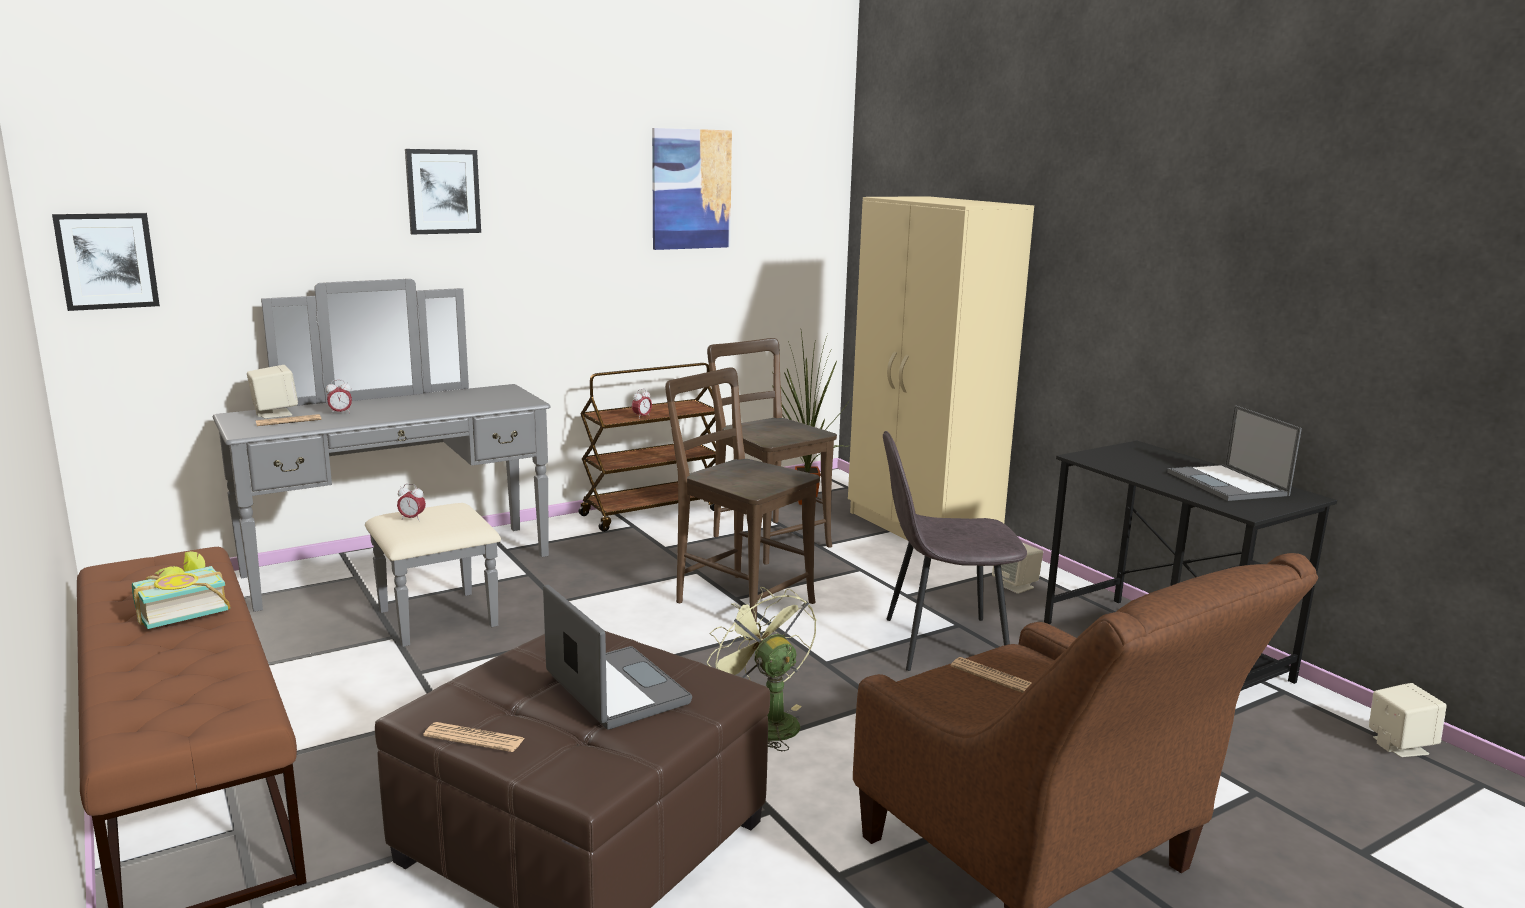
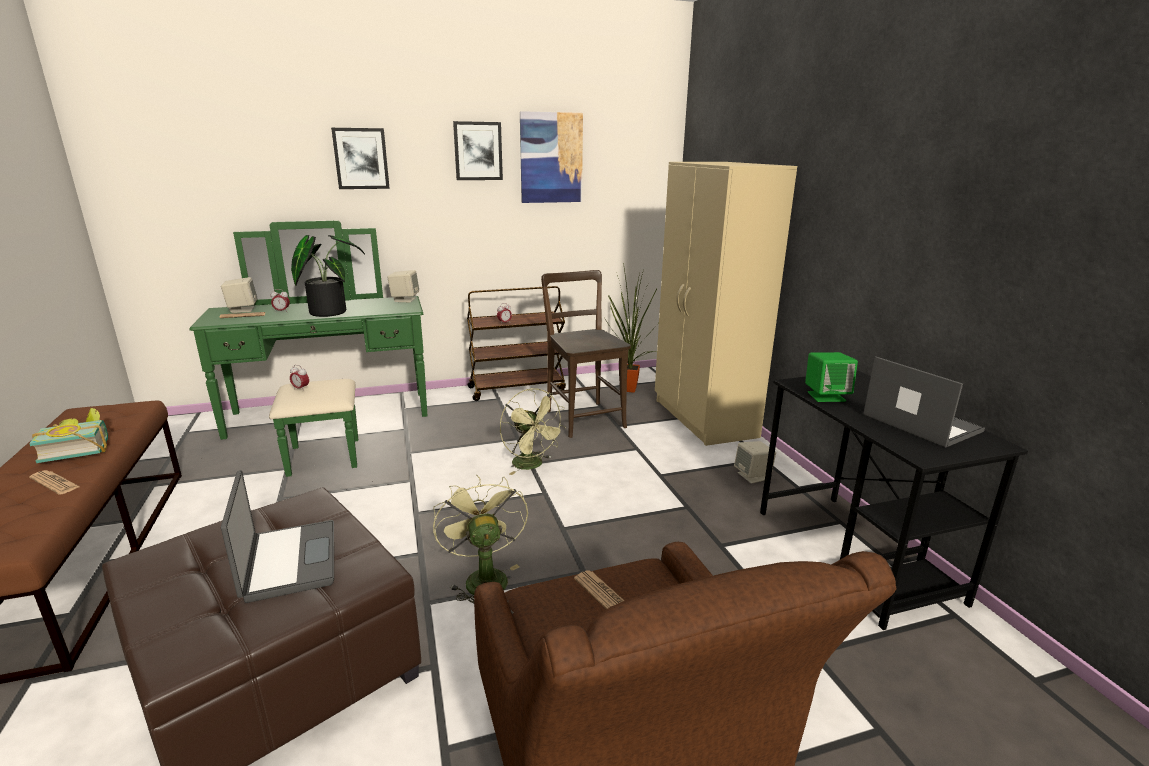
camera: 15 degrees right, 5 degrees up
(107, 260) = (132, 204): picture -> picture (478, 151)
(409, 576) = (330, 423): grey dresser -> green dresser
(411, 409) = (328, 311): none -> potted plant
(474, 738) = (145, 594): newspaper -> newspaper (55, 483)
(739, 600) = (532, 465): brown chair -> green fan
(941, 643) = (664, 522): grey chair -> none
(1122, 467) = (826, 396): none -> green speaker
(1228, 484) = (919, 422): laptop -> laptop turned 150 degrees clockwise
(1399, 745) = (1059, 699): beige speaker -> beige speaker (405, 300)

